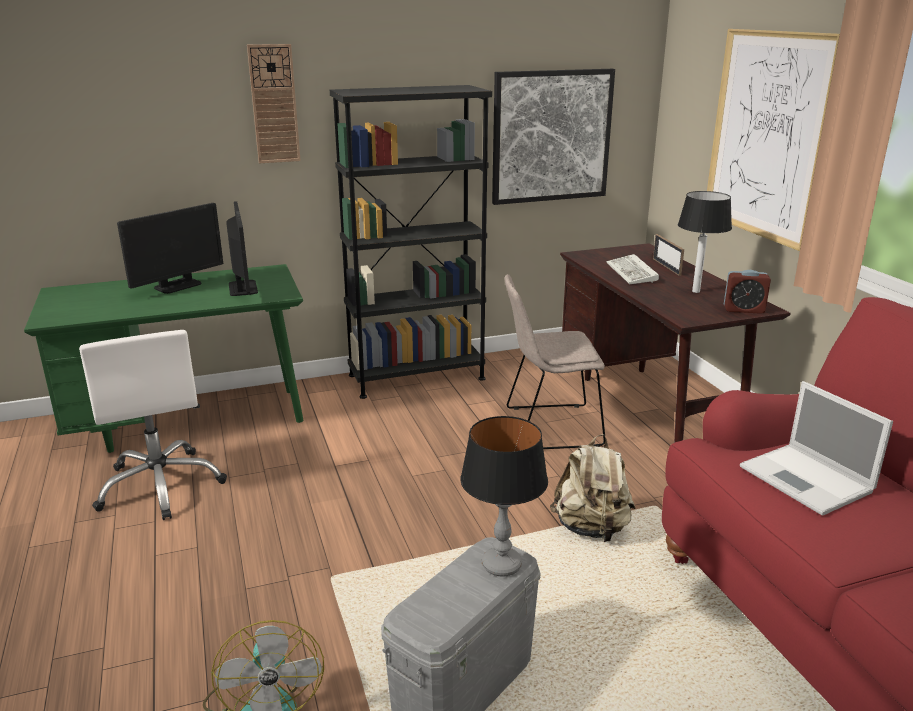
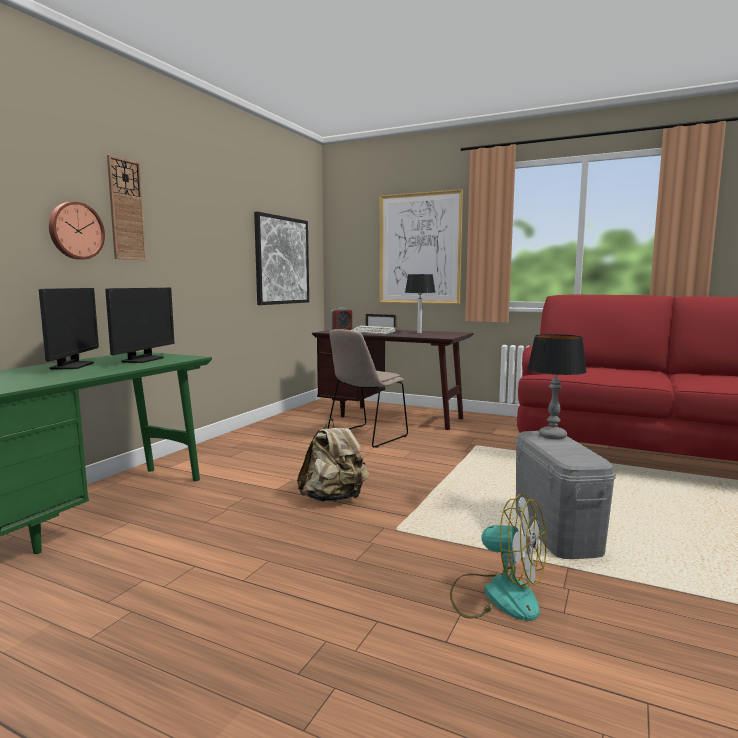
camera: 45 degrees left, 15 degrees down
(161, 485) = (151, 548): white office chair -> none
(209, 138) = (75, 231): none -> wall clock
(242, 288) = (143, 360): monitor -> monitor turned 75 degrees clockwise
(416, 377) = (237, 440): black bookcase -> none
(591, 528) = (470, 461): beige backpack -> beige backpack (334, 498)
(743, 310) = (455, 333): alarm clock -> alarm clock (341, 329)
(808, 480) = (596, 371): laptop -> none

